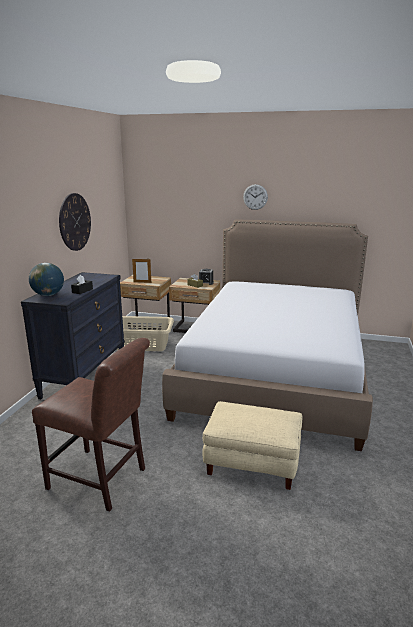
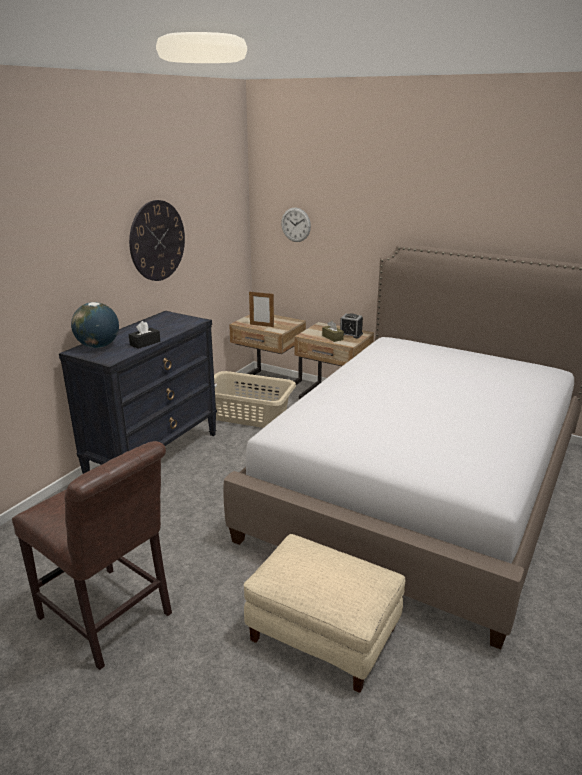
camera: 15 degrees right, 5 degrees up
(255, 197) = (432, 211): wall clock -> wall clock (295, 224)

